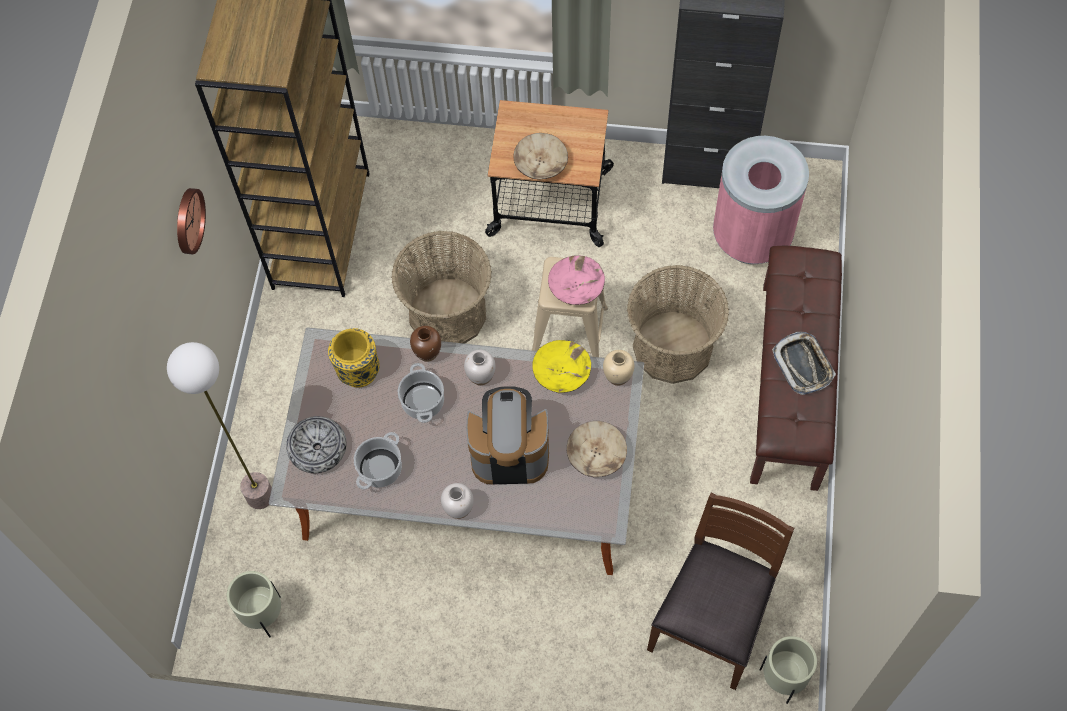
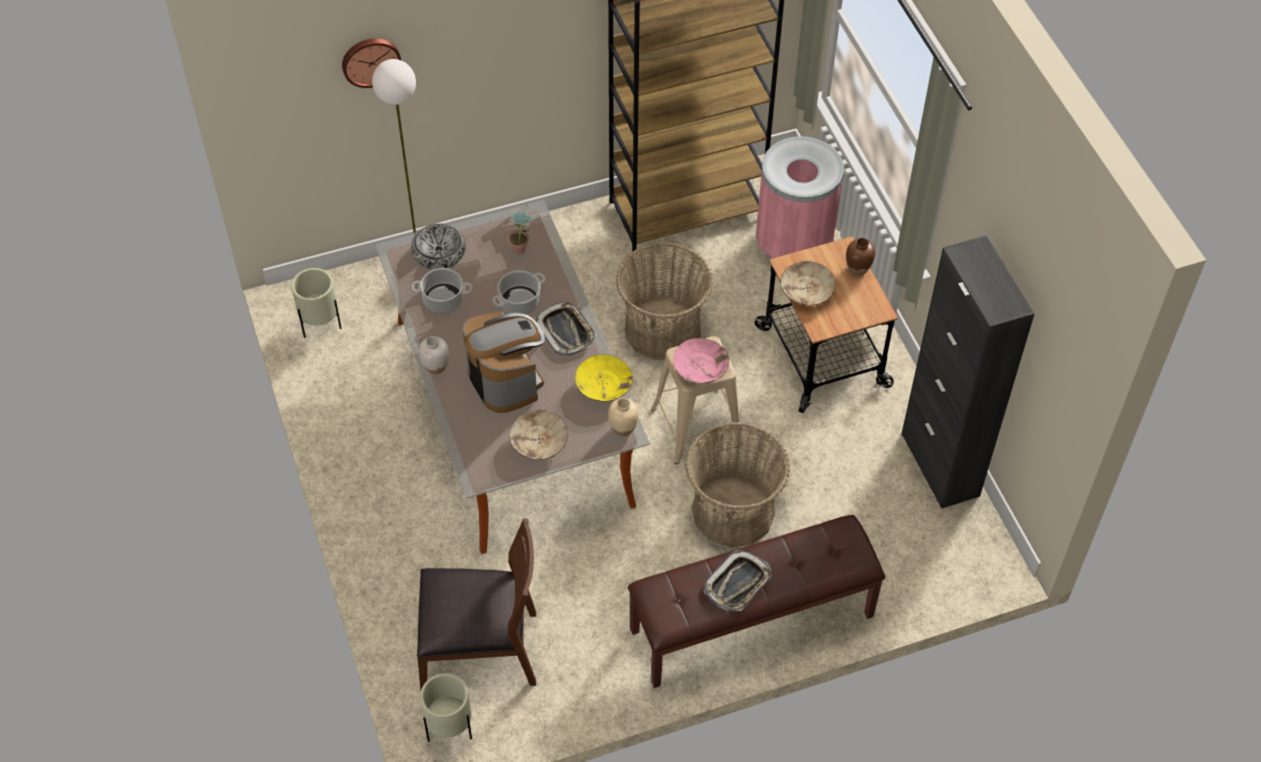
camera: 60 degrees right, 10 degrees down
(187, 221) = (529, 33): wall clock -> wall clock (370, 60)
(358, 371) = (522, 248): yellow vase -> potted plant
(428, 353) = (566, 287): brown vase -> brown vase (858, 269)
(481, 376) = (566, 332): white vase -> tray
(752, 236) = (893, 530): pink trash can -> pink trash can (793, 245)

